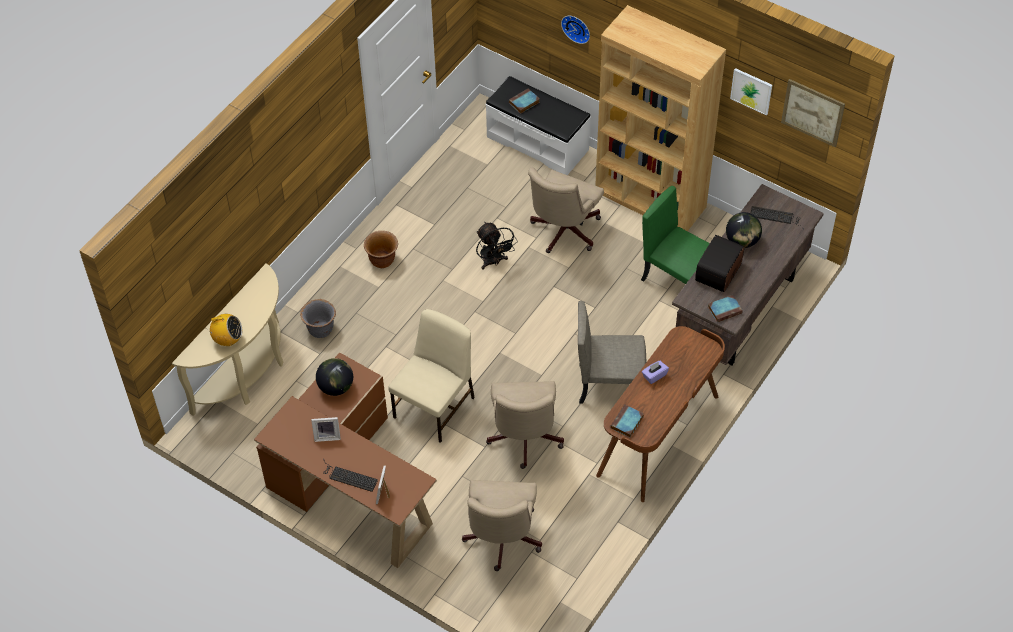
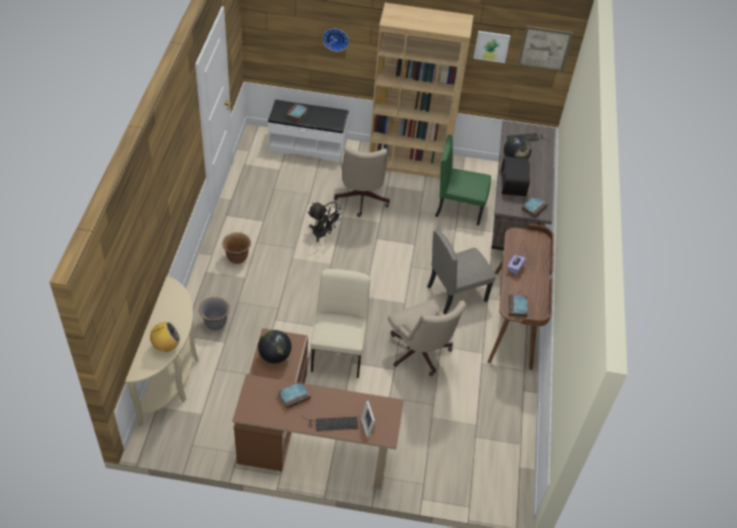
camera: 30 degrees left, 5 degrees down
(327, 436) = (294, 396): picture frame -> book
(501, 540) = (448, 436): beige office chair -> none

